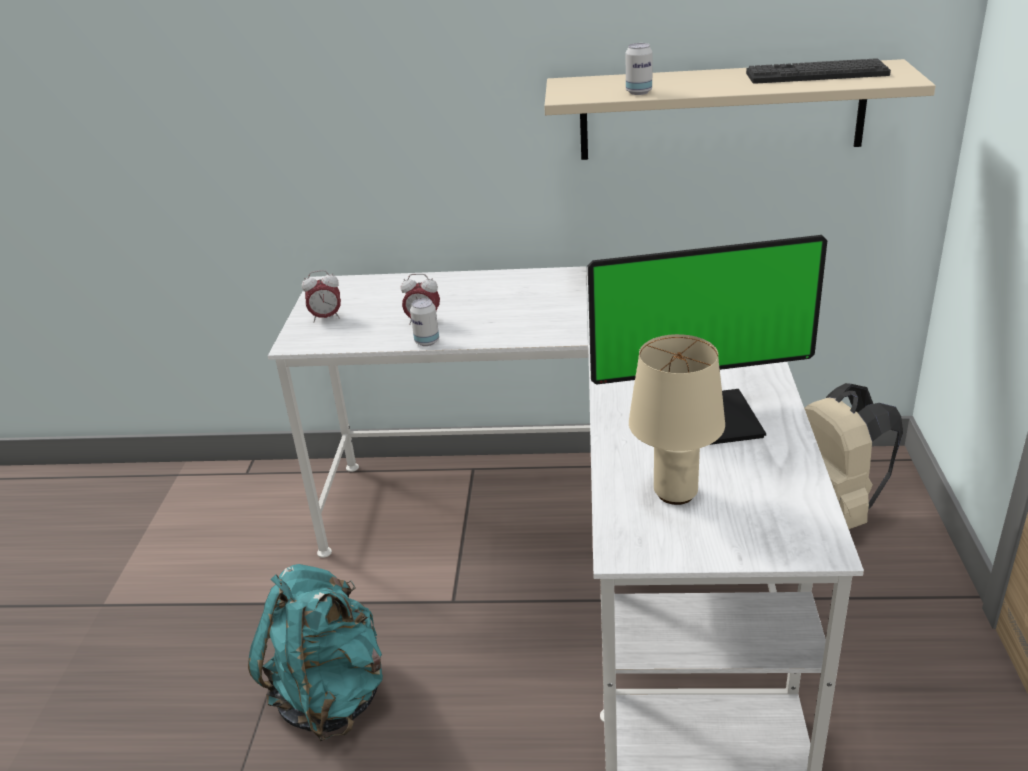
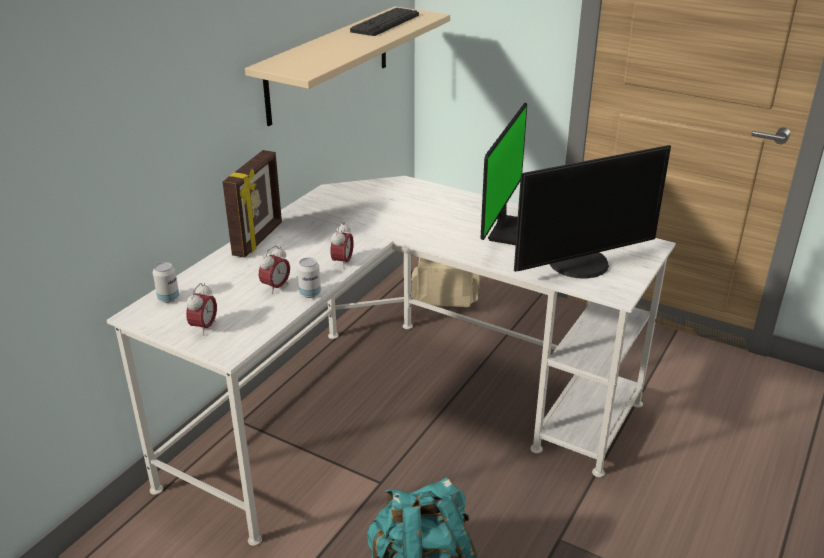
camera: 65 degrees left, 0 degrees up
(506, 335) = (342, 262): none -> alarm clock
(507, 280) = (259, 239): none -> picture frame
(638, 92) = (335, 57): can -> can (168, 298)
(676, 493) = (580, 265): beige table lamp -> monitor

